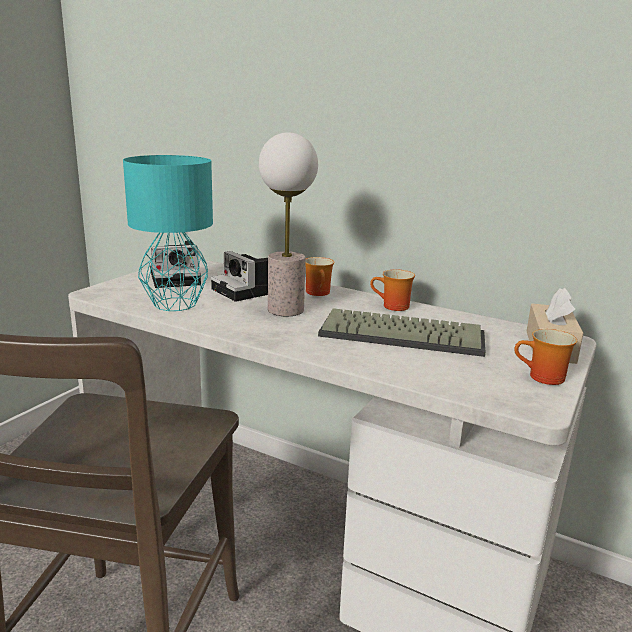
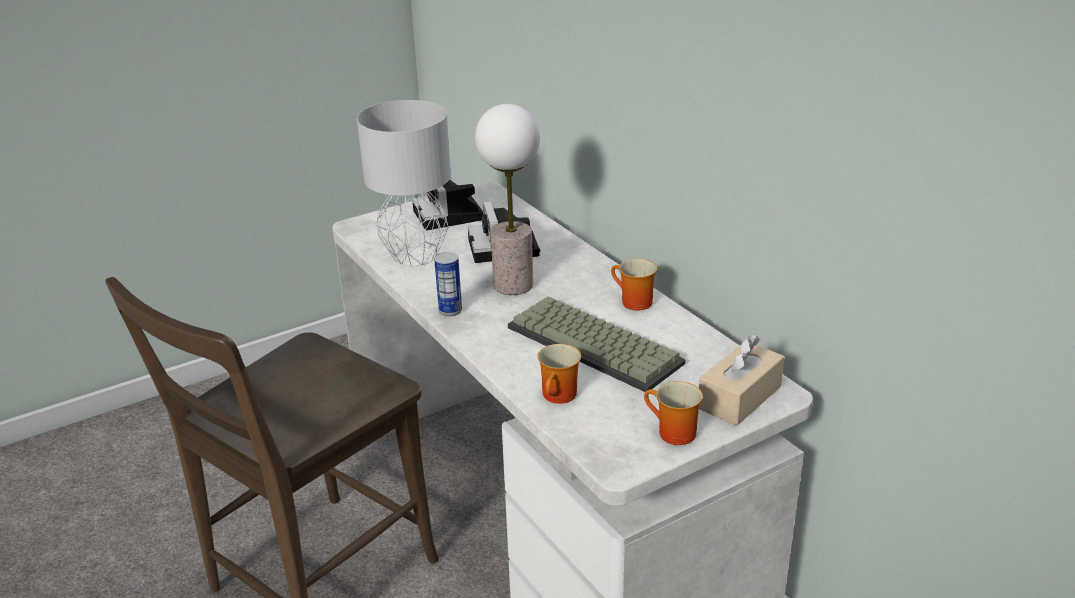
camera: 30 degrees right, 10 degrees up
(177, 278) = (450, 216): camera -> camera turned 60 degrees clockwise
(177, 304) = (416, 256): turquoise table lamp -> grey table lamp
(252, 333) = (450, 311): none -> can
(320, 293) = (575, 266): mug -> mug (561, 396)

